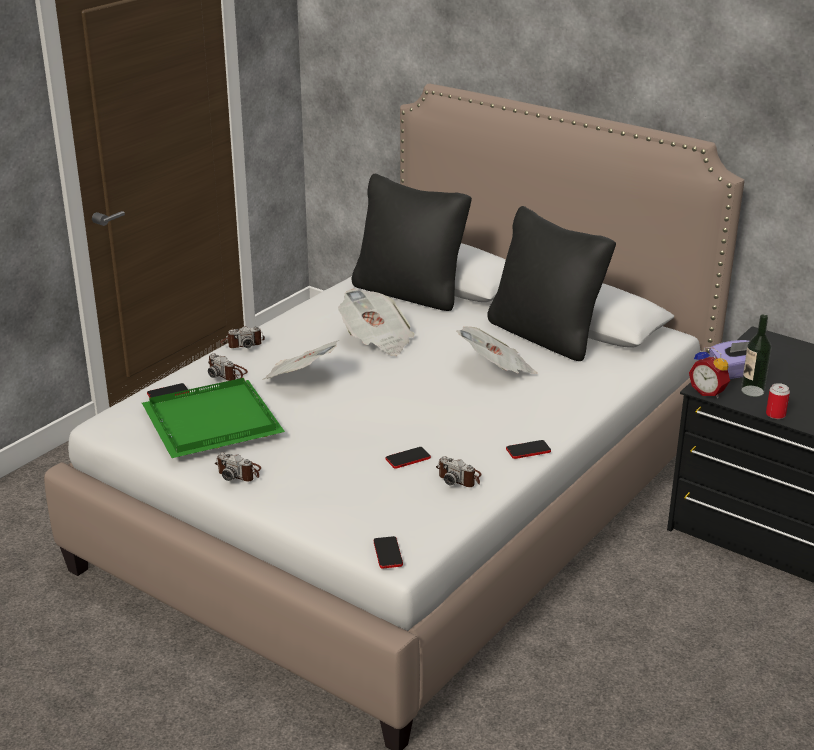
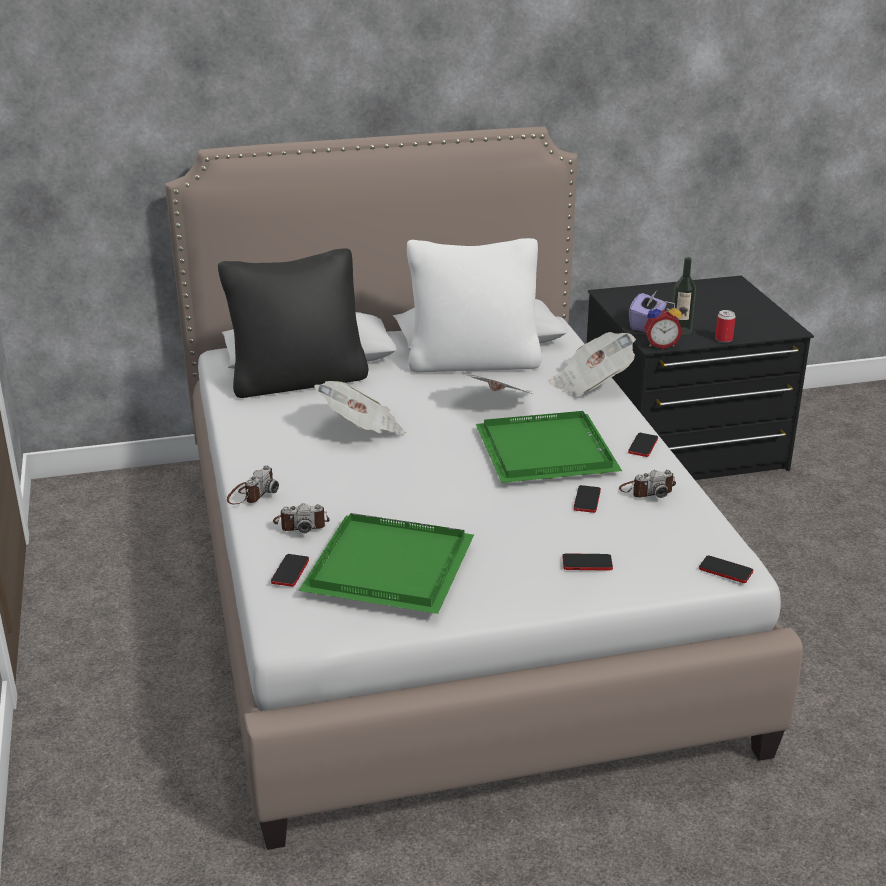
camera: 50 degrees left, 0 degrees up
(239, 472) = (499, 590): camera -> none
(301, 378) = (376, 491): newspaper -> newspaper (591, 383)
(317, 491) = (587, 563): none -> phone
(453, 417) = (549, 452): none -> green tray
(545, 336) = (473, 362): black pillow -> white pillow

